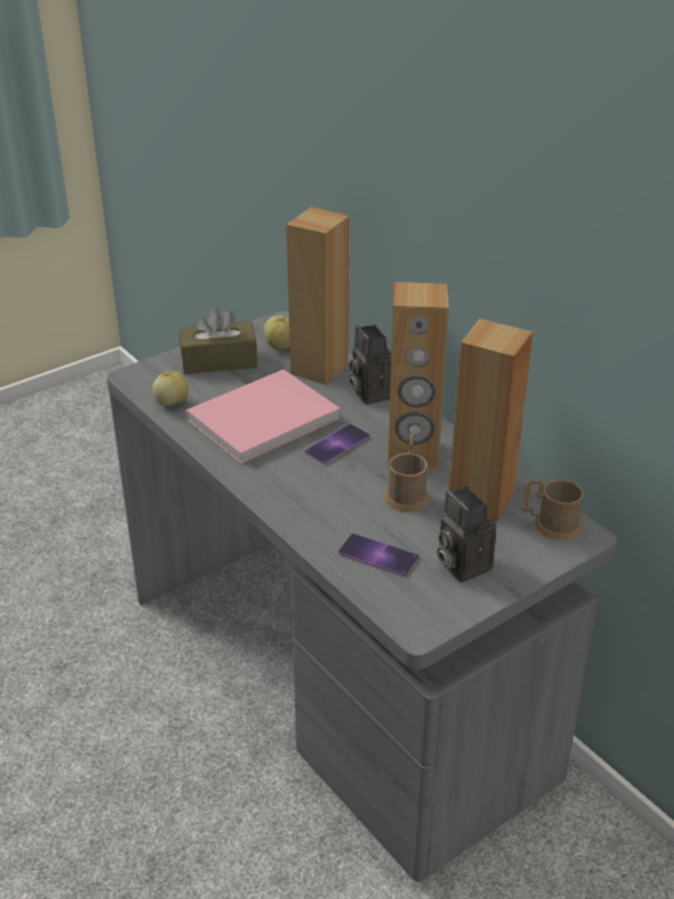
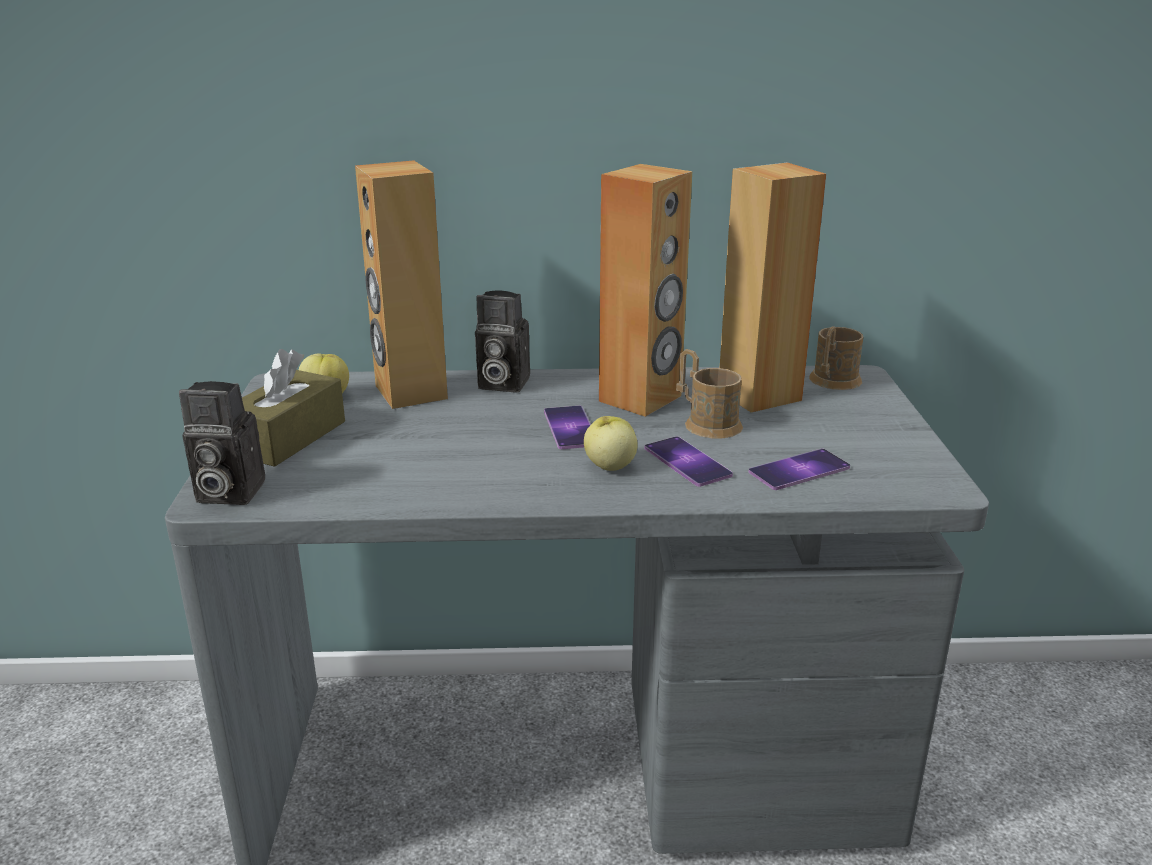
camera: 55 degrees left, 10 degrees down
(171, 403) = (323, 494): apple -> apple (610, 466)
(257, 419) = (450, 453): pink book -> none
(340, 506) = (687, 461): none -> phone
(460, 564) = (854, 436): camera -> camera (225, 493)

